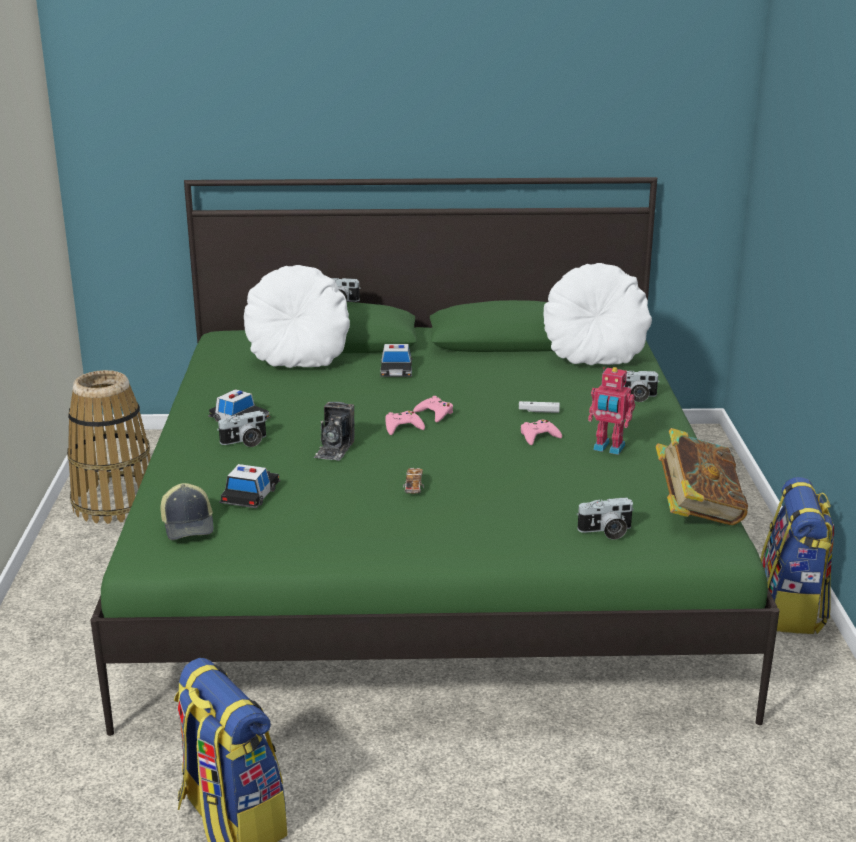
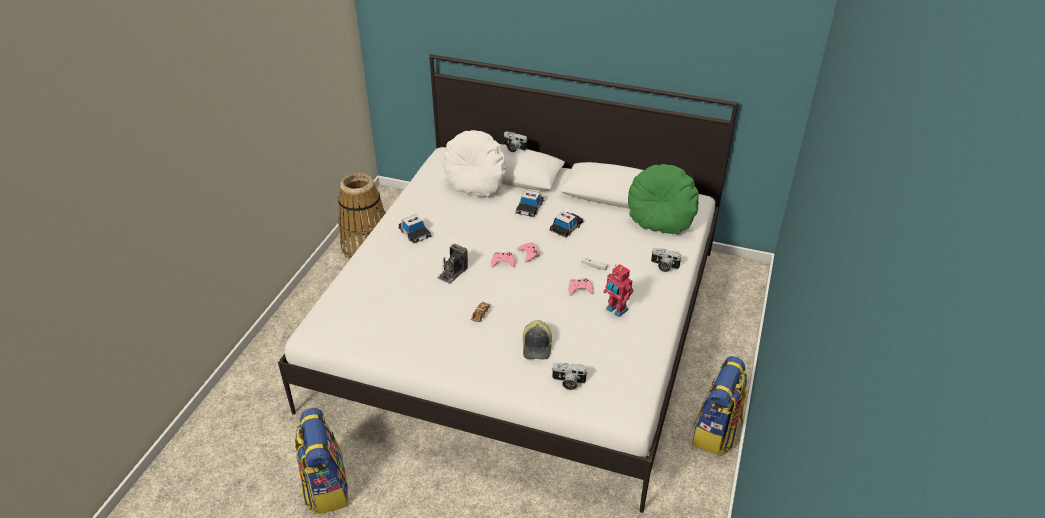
camera: 20 degrees right, 15 degrees up
(189, 525) = (343, 316): cap -> cap (537, 346)
(245, 442) = (407, 254): camera -> none
(250, 494) = (386, 300): toy car -> toy car (566, 227)
(428, 548) = (523, 325): green bed -> white bed
(594, 360) = (660, 225): white pillow -> green pillow
(697, 511) = (635, 379): book -> none

